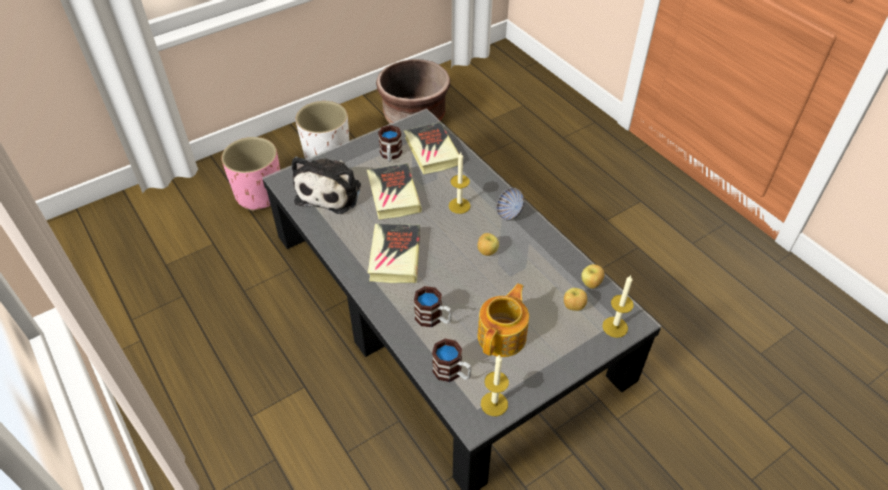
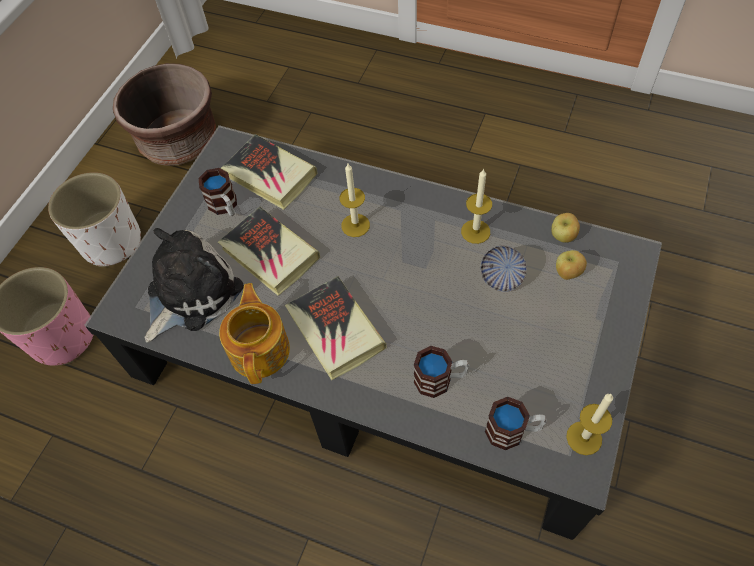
camera: 30 degrees left, 10 degrees up
(331, 191) = (190, 293): plush toy -> plush toy turned 120 degrees counterclockwise
(487, 252) = (430, 263): apple -> none
(503, 336) = (527, 352): teapot -> teapot (260, 349)
(509, 213) = (416, 203): bowl -> bowl (501, 278)
(615, 327) = (623, 271): candle -> candle (475, 231)

